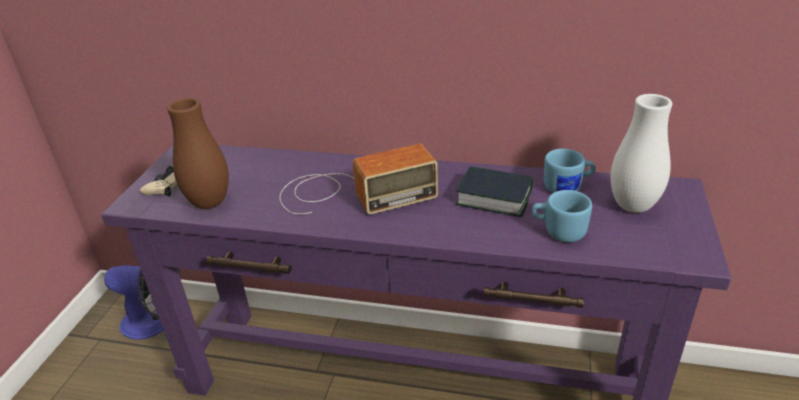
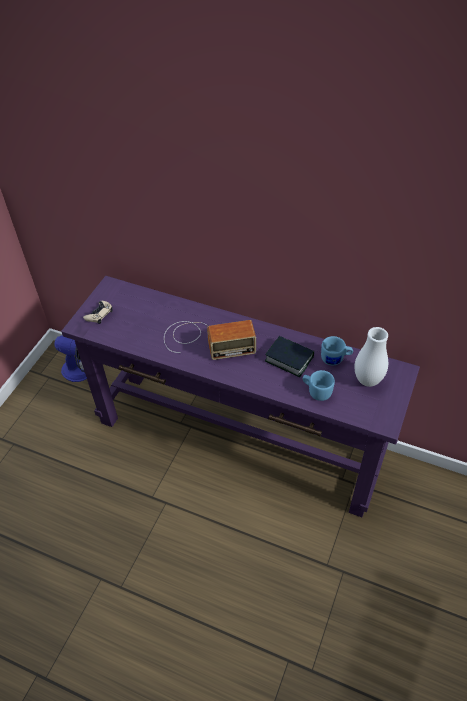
camera: 10 degrees right, 15 degrees up
(209, 203) = (123, 333): brown vase -> none

